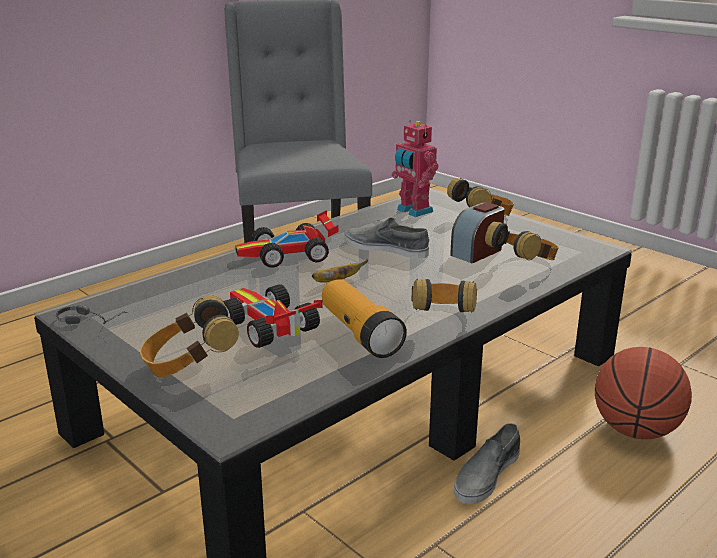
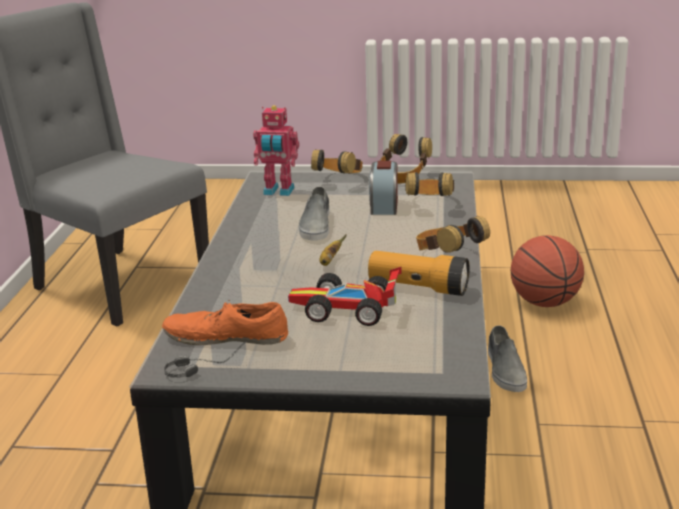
camera: 40 degrees left, 0 degrees up
(150, 307) = (226, 337): none -> orange shoe
(189, 364) = (348, 357): headphones -> headphones (404, 176)
(289, 255) = (252, 257): toy car -> none
(386, 248) = (315, 225): grey shoe -> grey shoe turned 75 degrees counterclockwise

